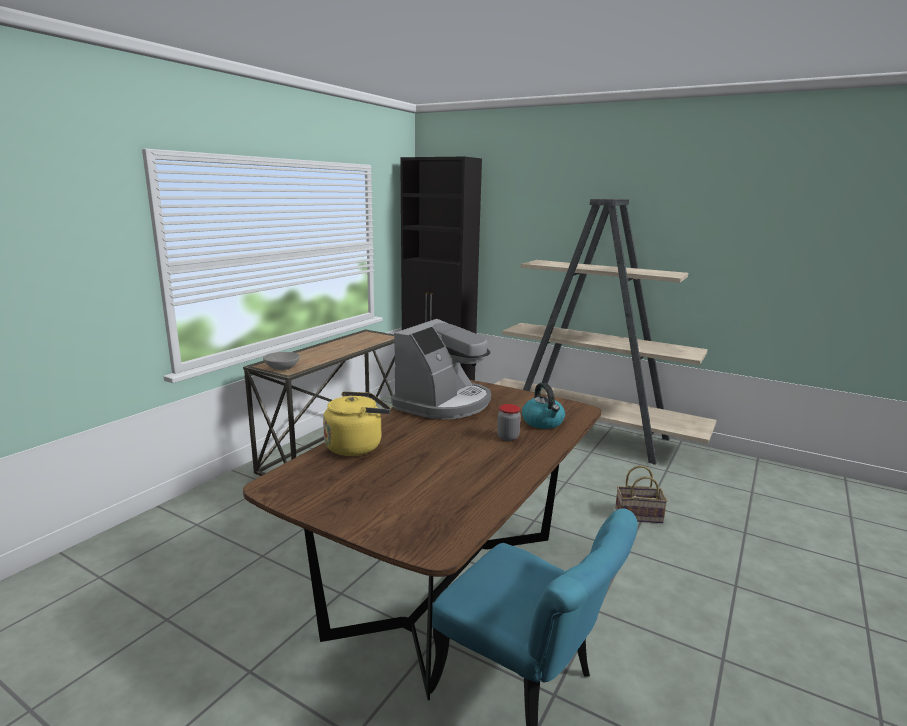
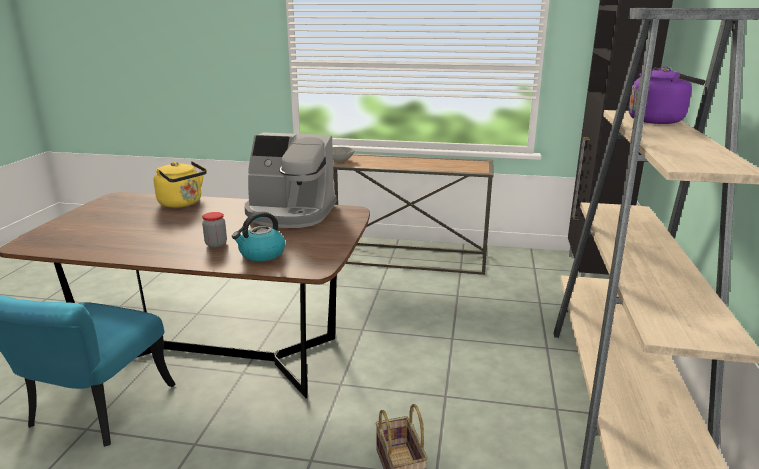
camera: 70 degrees right, 5 degrees up
(564, 263) = (659, 120): none -> purple kettle

